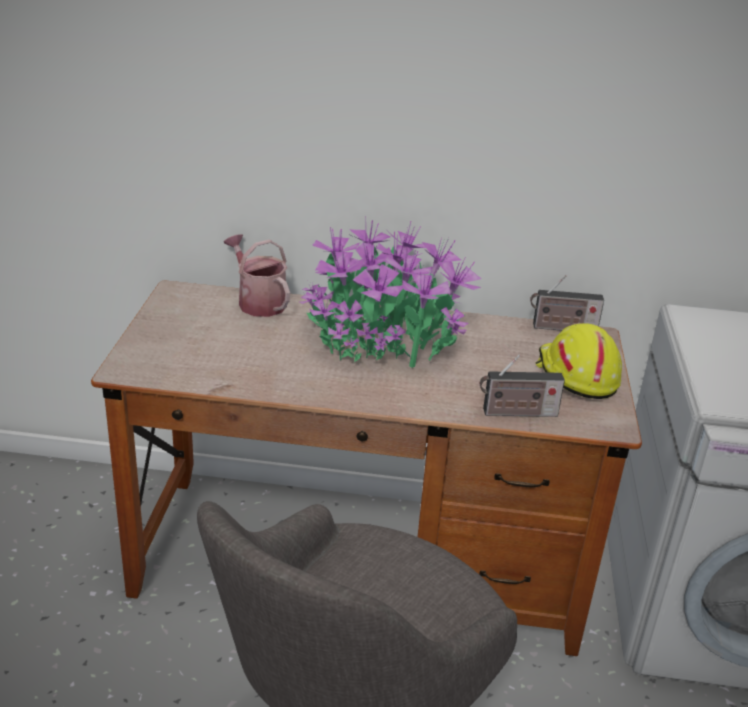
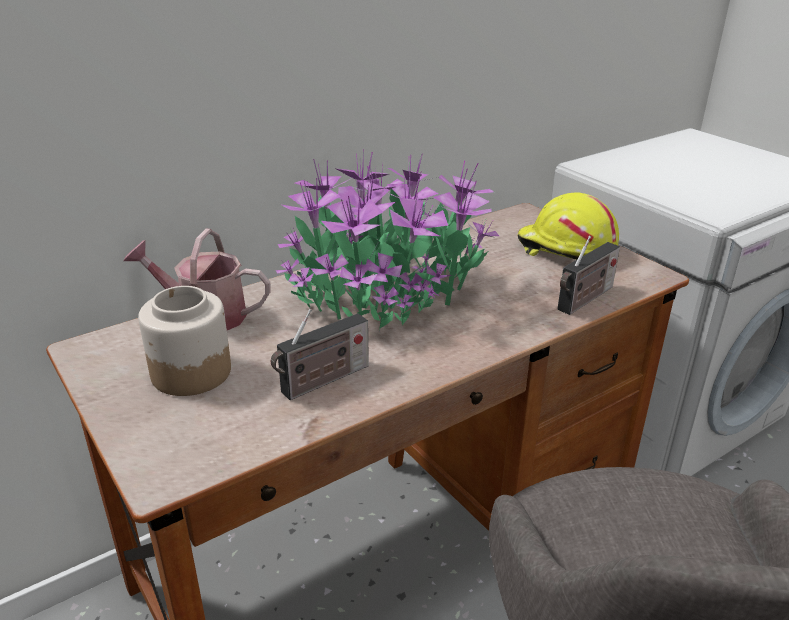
camera: 40 degrees left, 0 degrees up
(206, 329) = (190, 372): none -> jar
(561, 328) = (494, 218): radio -> radio (322, 381)

